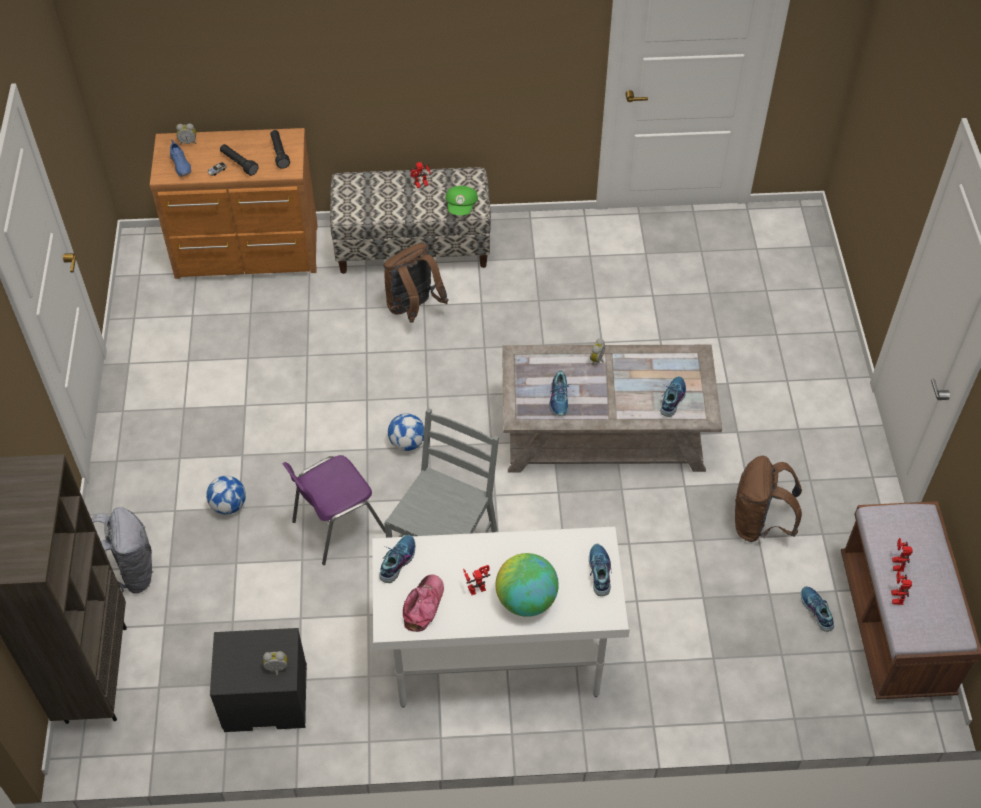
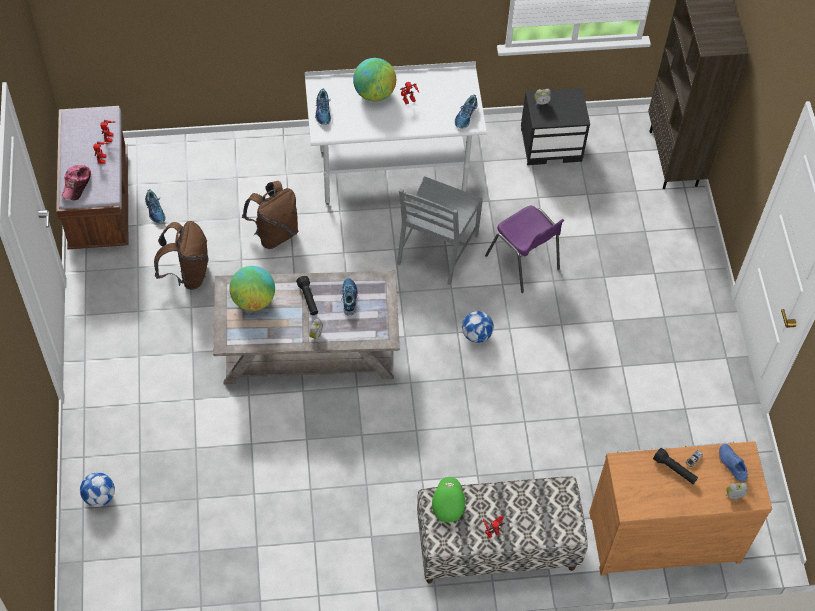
camera: 175 degrees right, 5 degrees up
(128, 574) = (674, 224): grey backpack -> none
(228, 505) = (612, 278): football -> football (99, 496)
(279, 153) = (637, 485): black flashlight -> black flashlight (308, 299)
(336, 526) = (523, 263): purple chair -> purple chair turned 90 degrees clockwise
(413, 309) = (487, 471): brown backpack -> brown backpack (274, 233)
(423, 605) = (444, 89): cap -> cap (76, 184)
(672, 399) = (253, 300): shoe -> globe

